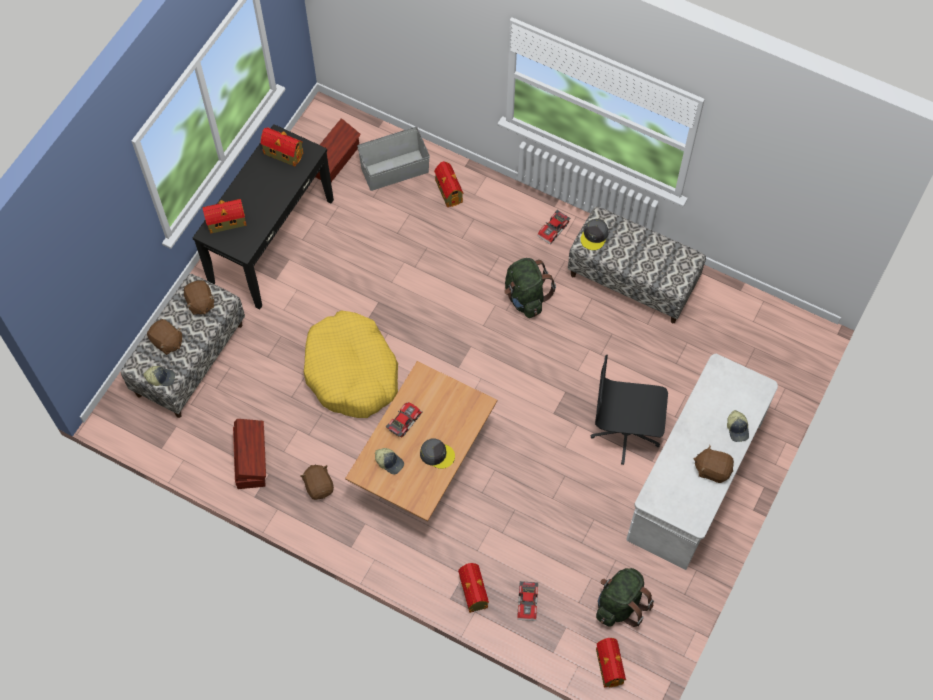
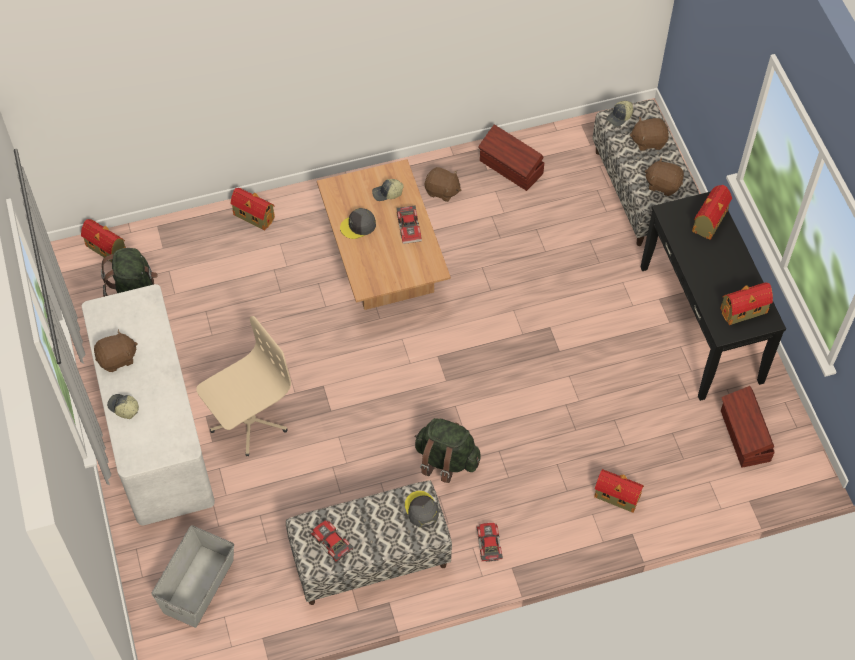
camera: 135 degrees right, 5 degrees down
(352, 372) = (514, 283): yellow dog bed -> none
(394, 170) = (686, 473): grey storage box -> grey storage box (199, 586)
(528, 602) = (206, 241): toy car -> toy car (330, 543)
(626, 432) = (248, 420): black office chair -> beige office chair

